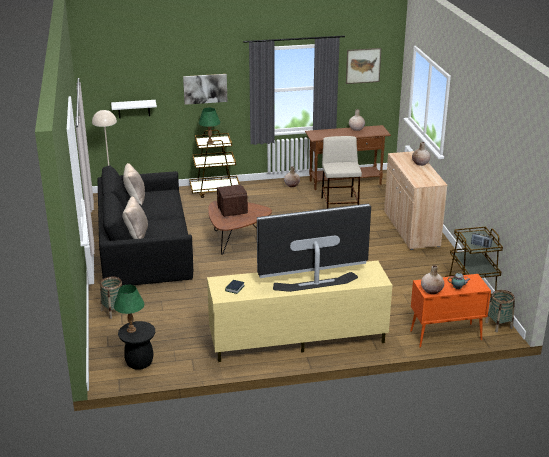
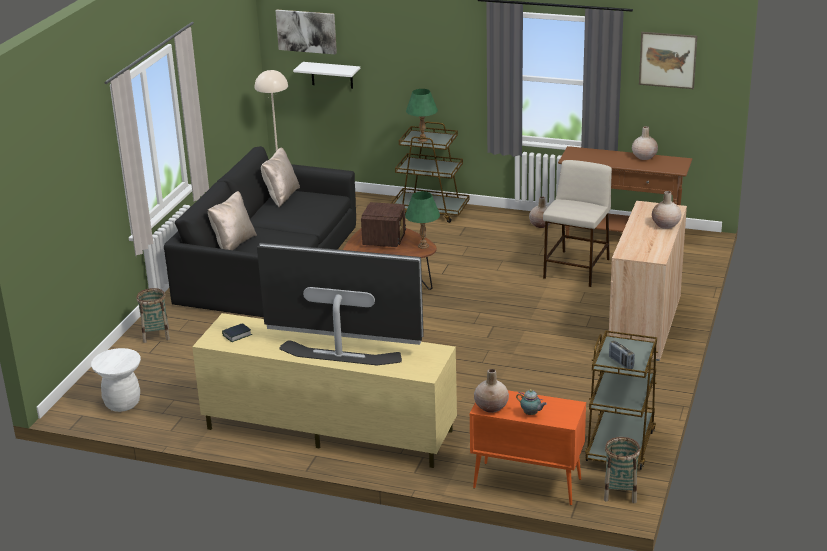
camera: 30 degrees right, 0 degrees up
(131, 329) = (112, 357): green table lamp -> green table lamp (423, 246)
(139, 362) = (122, 403): black stool -> white stool
(205, 88) = (428, 61): picture -> picture (306, 31)

